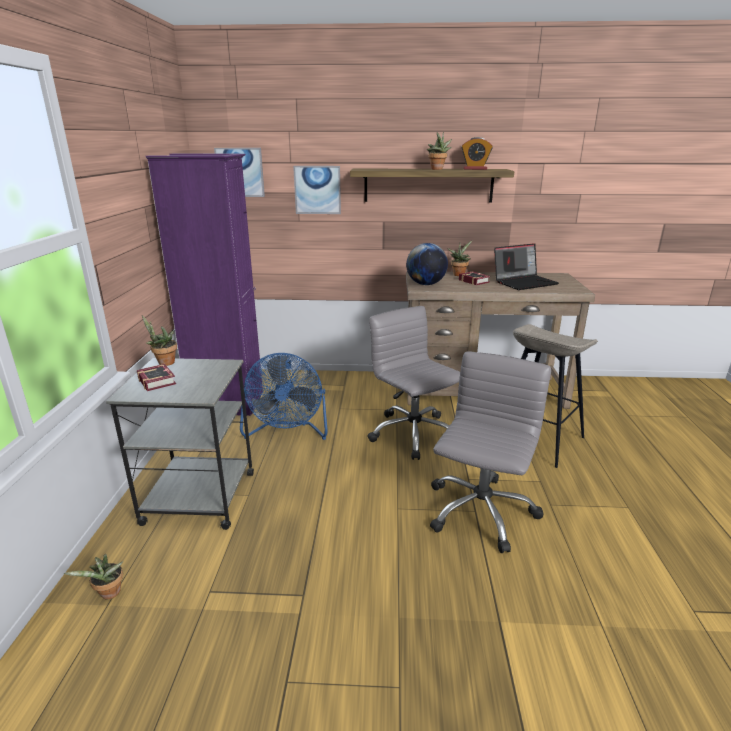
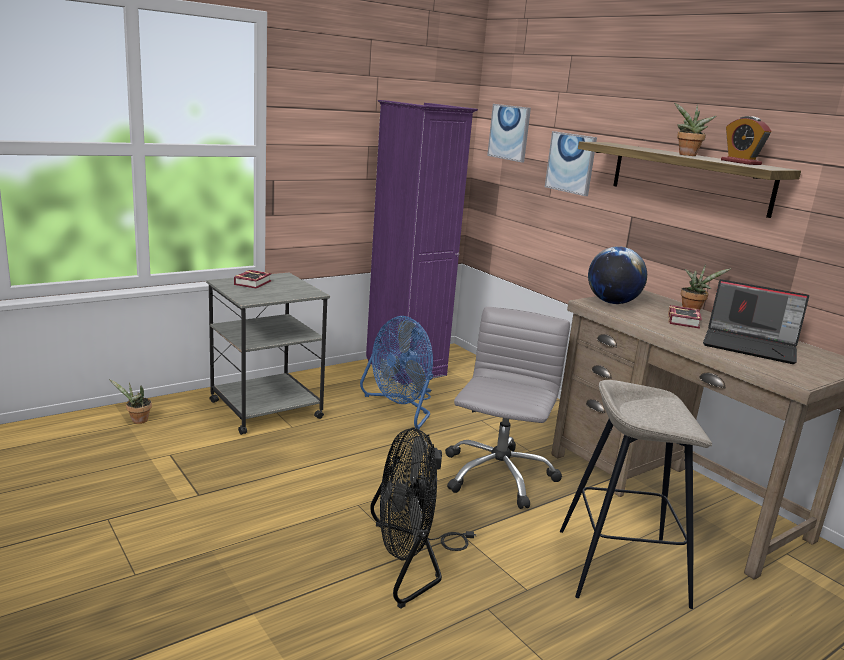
camera: 50 degrees right, 5 degrees down
(164, 362) = (285, 277): potted plant -> none
(480, 511) = (413, 557): grey office chair -> black fan

